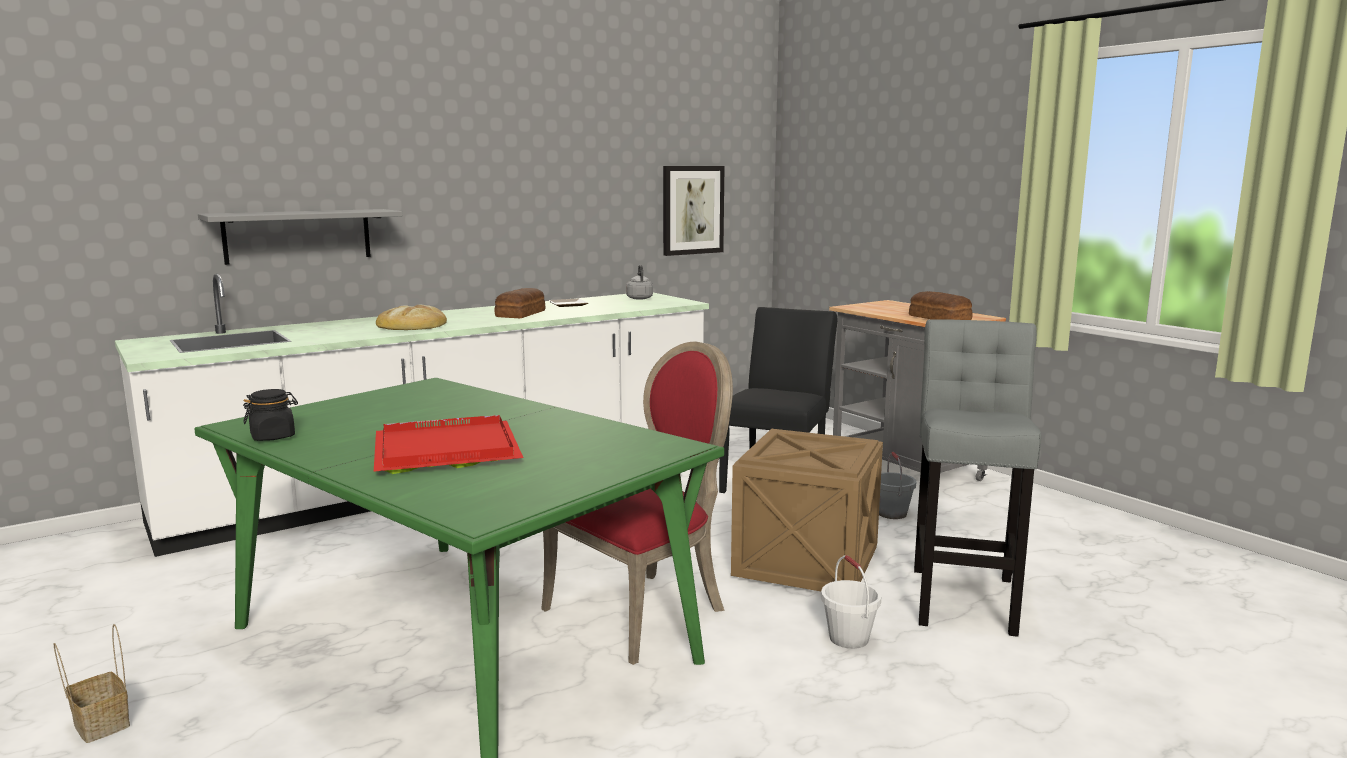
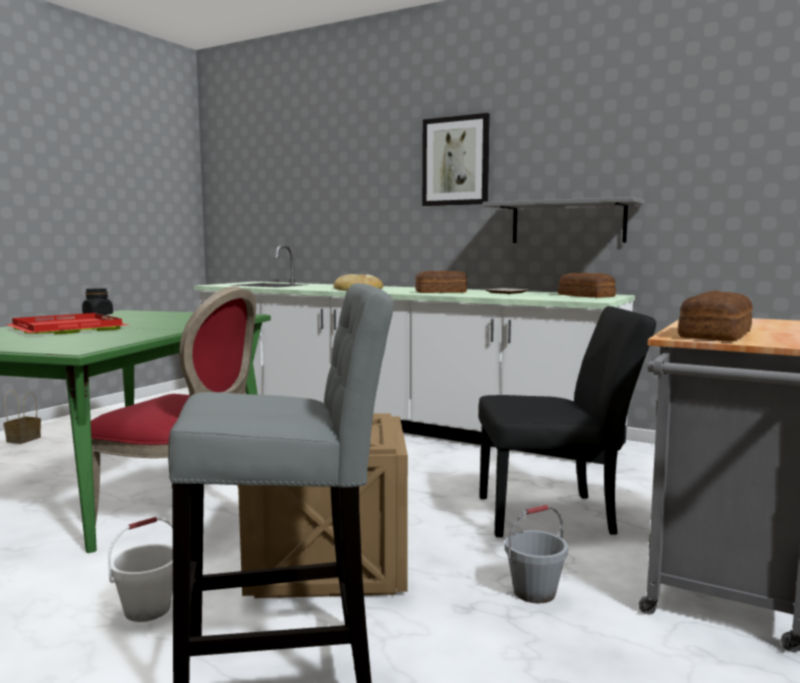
camera: 65 degrees right, 5 degrees down
(298, 236) = (343, 224): grey shelf -> grey shelf (568, 222)
(639, 298) = (586, 296): grey kettle -> bread
(692, 210) = (710, 206): picture -> picture (456, 161)

